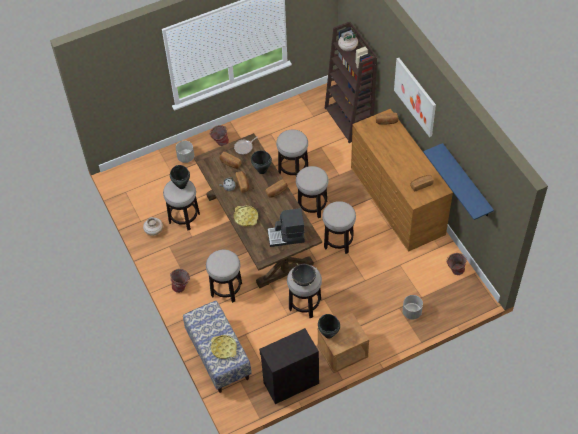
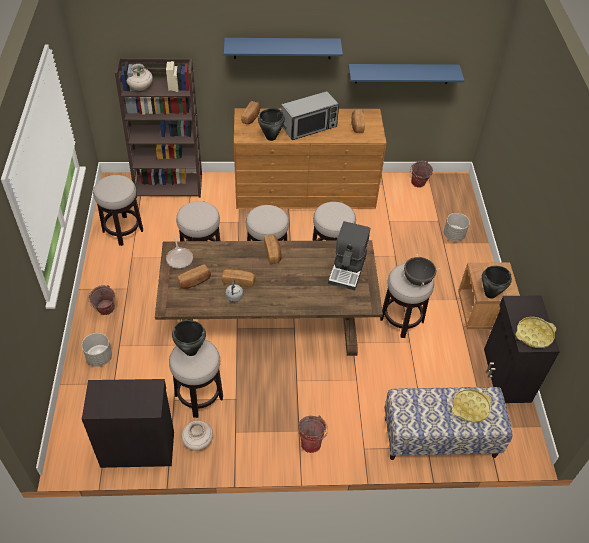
camera: 70 degrees left, 5 degrees down
(136, 205) = (137, 448): none -> black cabinet
(226, 289) = (341, 391): stool -> stool (123, 231)
(246, 217) = (294, 297): yellow tray -> yellow tray (534, 334)
(262, 171) = (230, 255): black cooking pot -> black cooking pot (271, 137)
(399, 158) = (309, 127): none -> microwave
(415, 96) = (282, 48): picture -> blue shelf

